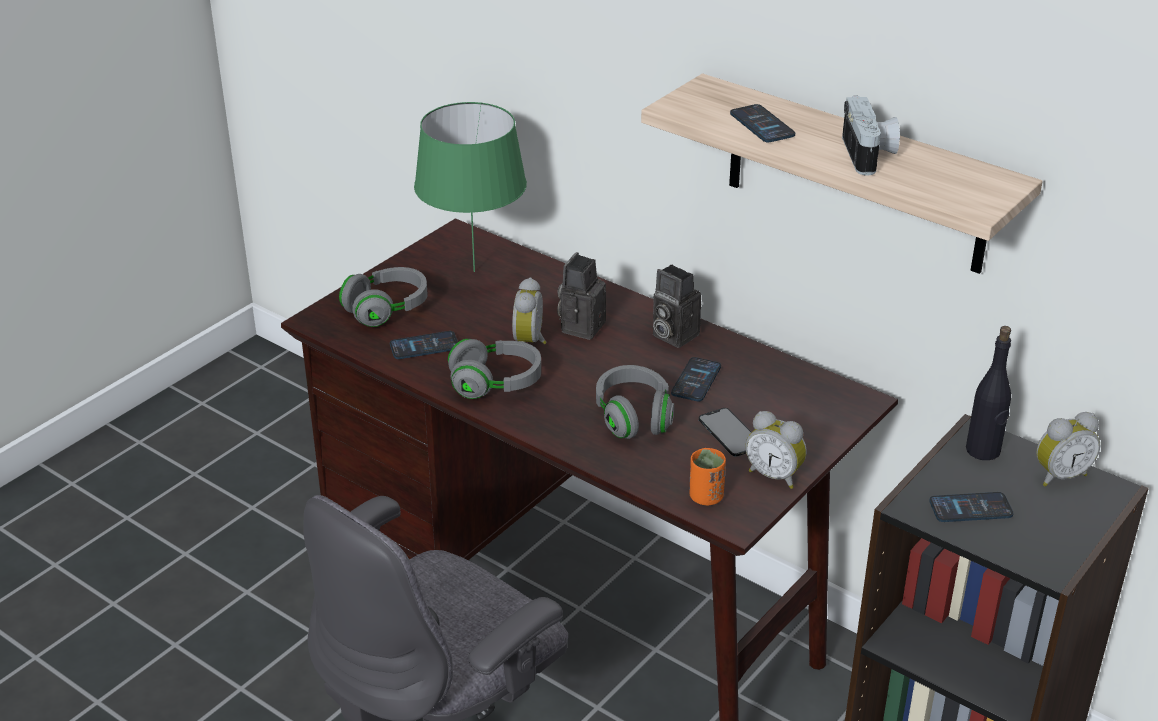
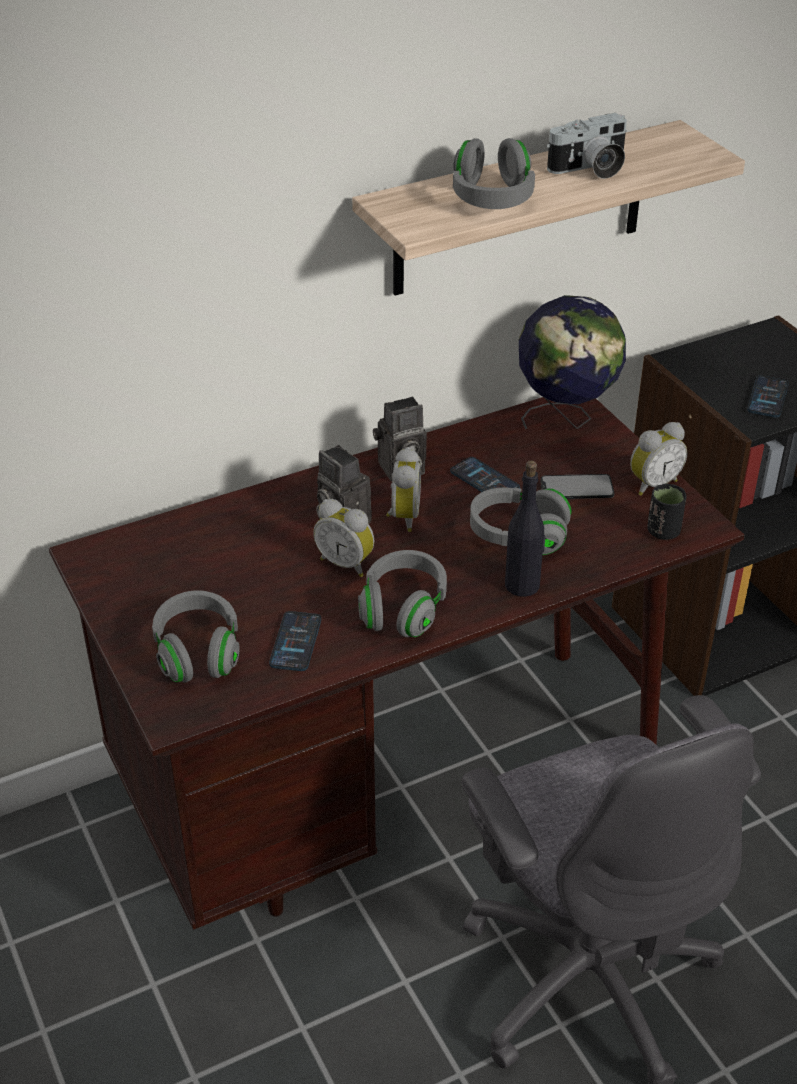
camera: 65 degrees left, 5 degrees up
(473, 270) = (174, 564): green table lamp -> none
(706, 497) = (663, 532): orange cup -> black cup
(762, 125) = (492, 198): phone -> grey headphones
(832, 402) = (565, 418): none -> globe
(870, 155) = (590, 169): camera -> camera turned 135 degrees clockwise
(983, 450) = (697, 365): black bottle -> black bottle (523, 585)
(1059, 475) = (746, 344): alarm clock -> alarm clock (402, 517)

